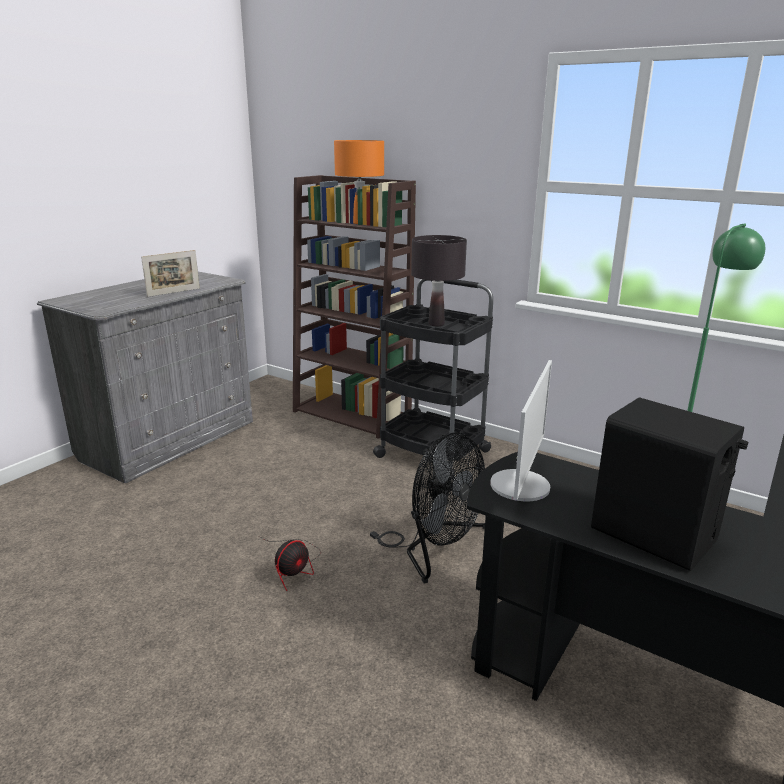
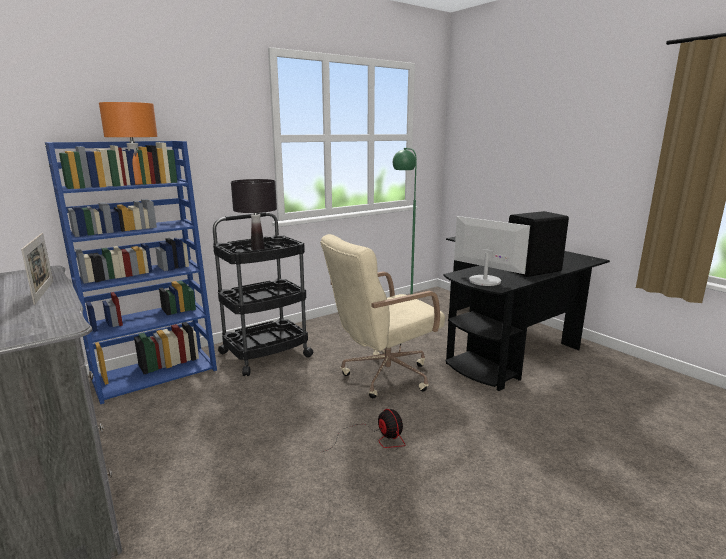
camera: 70 degrees left, 5 degrees down
(353, 414) = (156, 373): brown bookcase -> blue bookcase
(435, 546) = (383, 378): black fan -> beige office chair

